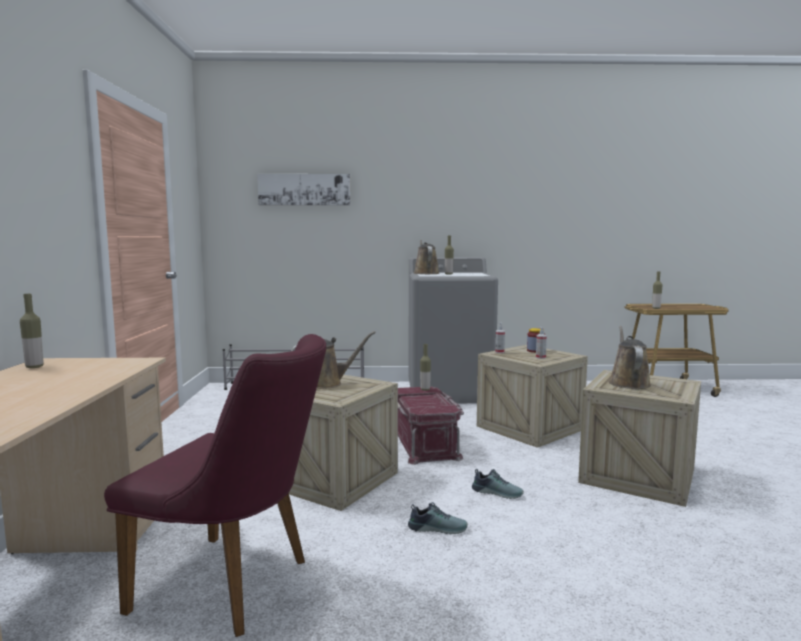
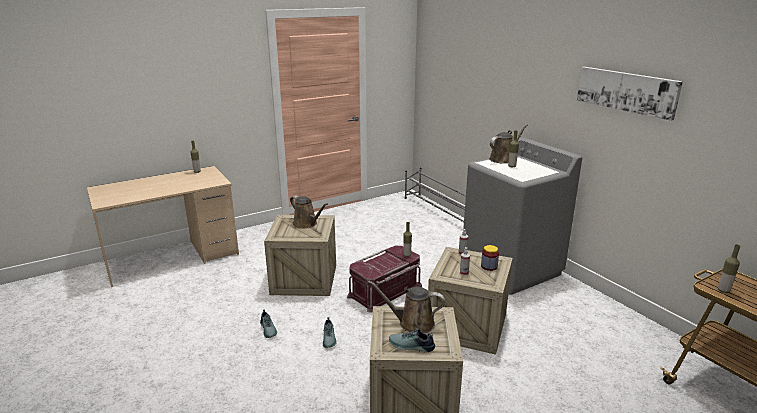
camera: 60 degrees right, 15 degrees up
(236, 586) = (190, 295): purple chair -> none
(304, 189) = (466, 60): picture -> picture (626, 91)
(628, 383) = (412, 323): brown watering can -> brown watering can turned 150 degrees counterclockwise
(672, 389) = (411, 346): none -> shoe

